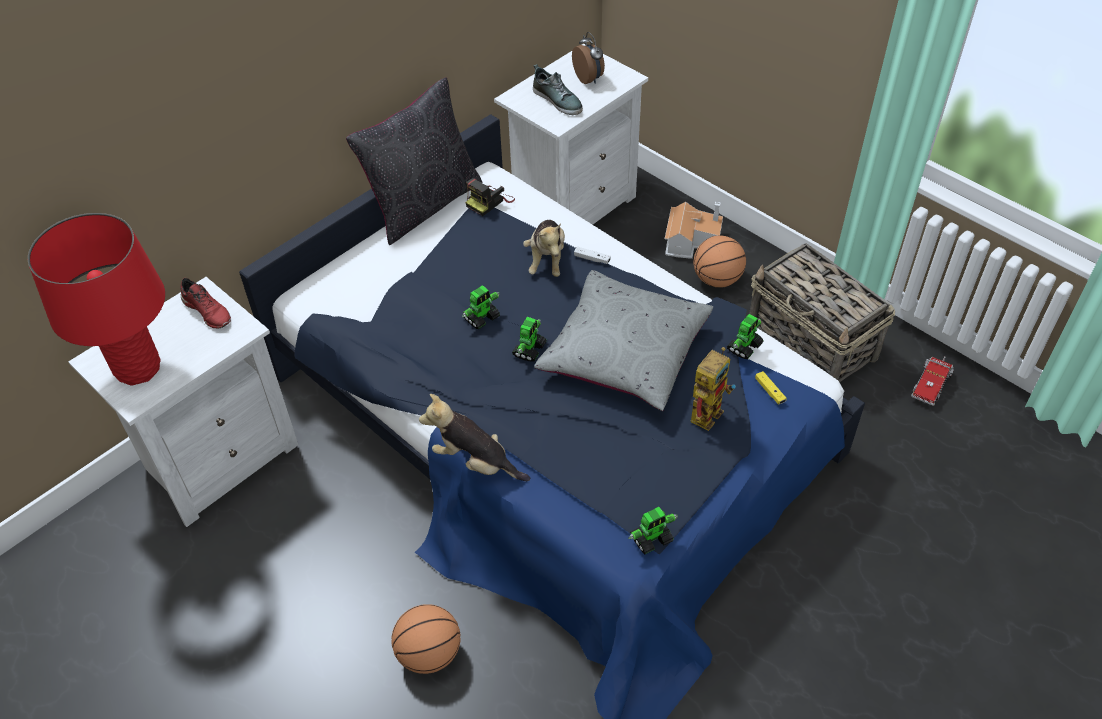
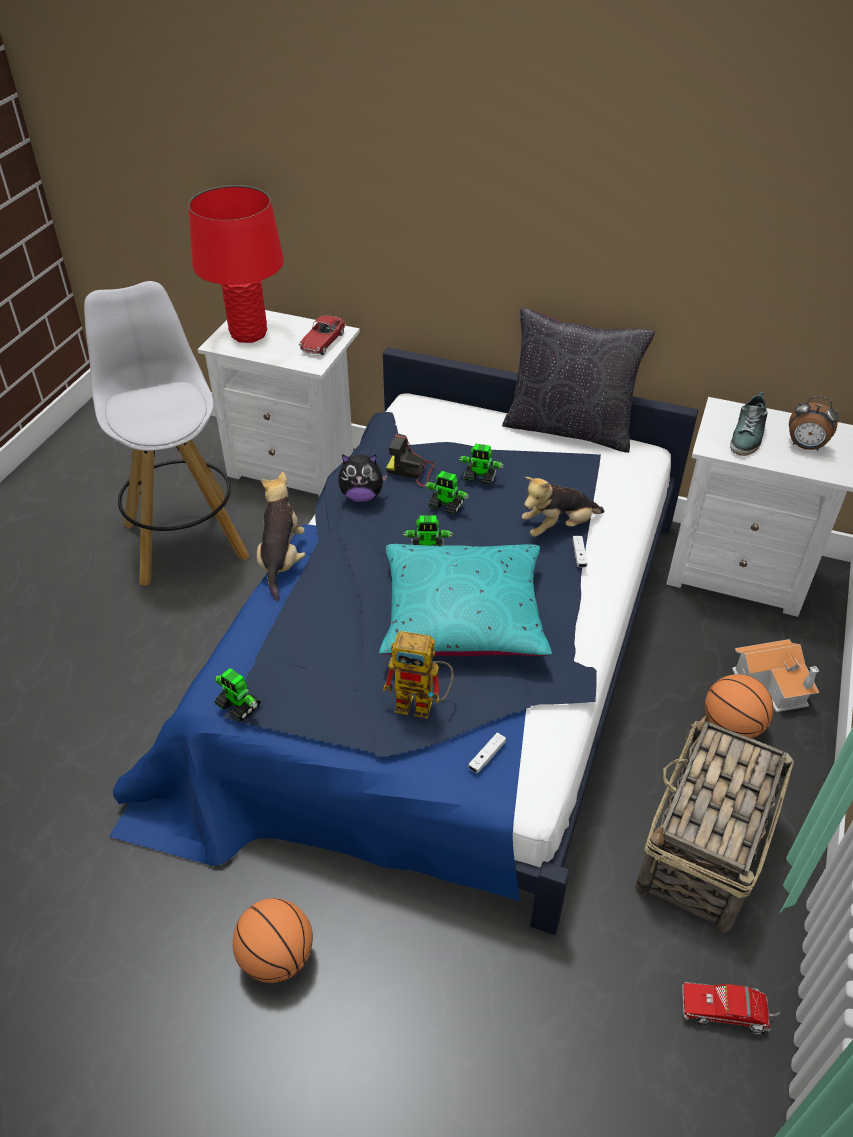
camera: 65 degrees right, 5 degrees down
(208, 311) = (323, 342): red shoe -> toy car
(266, 593) = (185, 539): none -> white stool
(429, 654) = (162, 654): basketball -> basketball (277, 957)
(430, 372) = (362, 496): none -> plush toy
(489, 201) = (603, 463): camera -> camera (412, 471)
(589, 78) = (805, 447): alarm clock -> alarm clock turned 75 degrees clockwise
(624, 353) = (463, 617): grey pillow -> turquoise pillow
(744, 347) = (532, 712): toy robot -> toy robot (480, 477)
(769, 391) = (487, 756): yellow game controller -> white game controller

